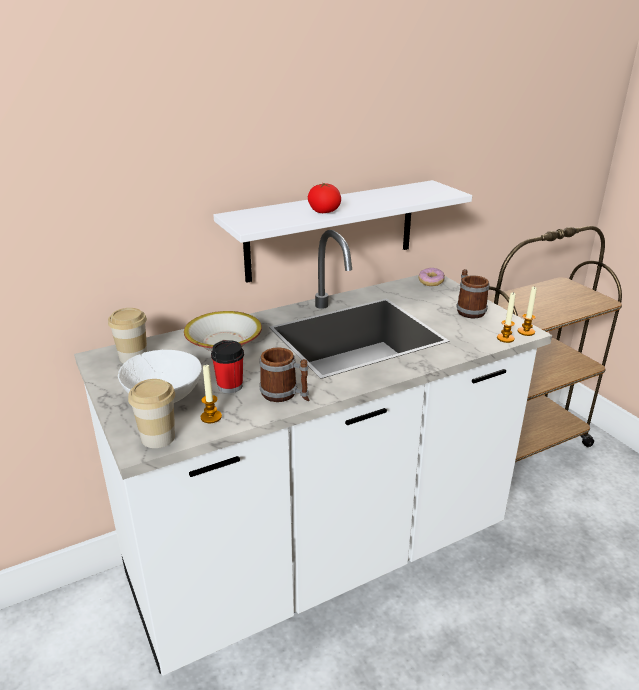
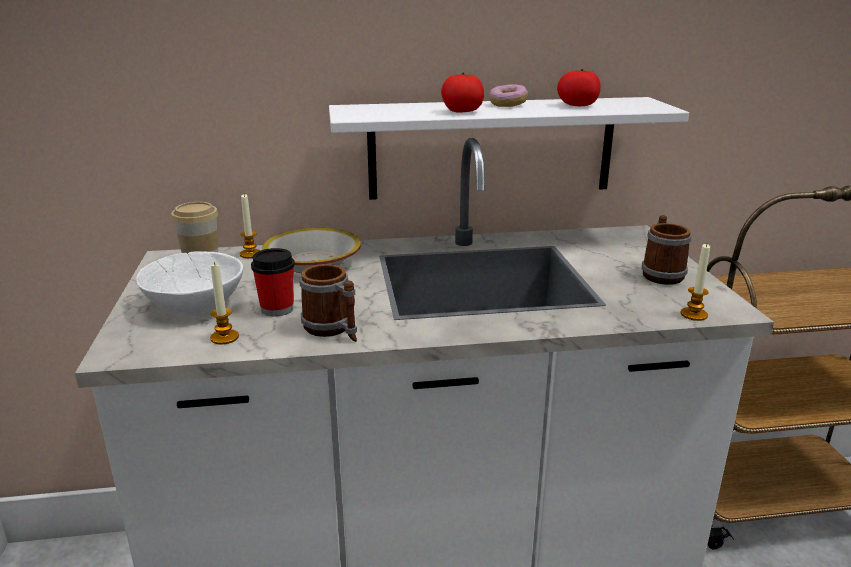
camera: 20 degrees right, 5 degrees down
(158, 437) = (146, 348): cup -> none
(396, 195) = (577, 105): none -> tomato
(430, 282) = (629, 236): donut -> donut (507, 104)
(526, 332) = (732, 311): candle -> candle (250, 254)

